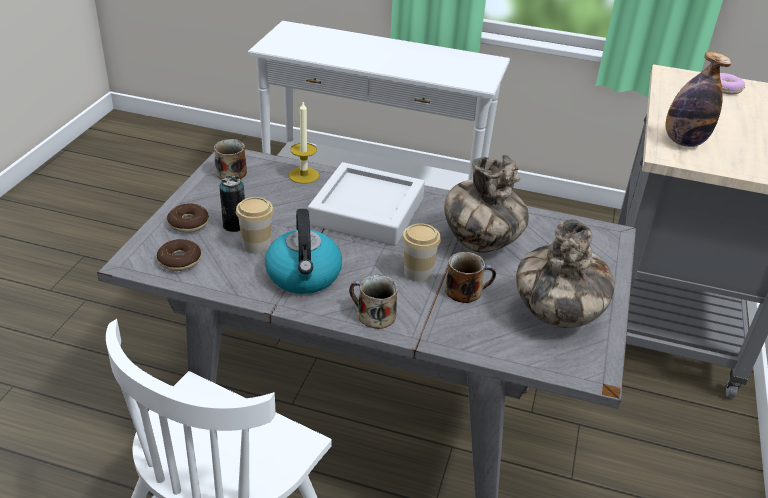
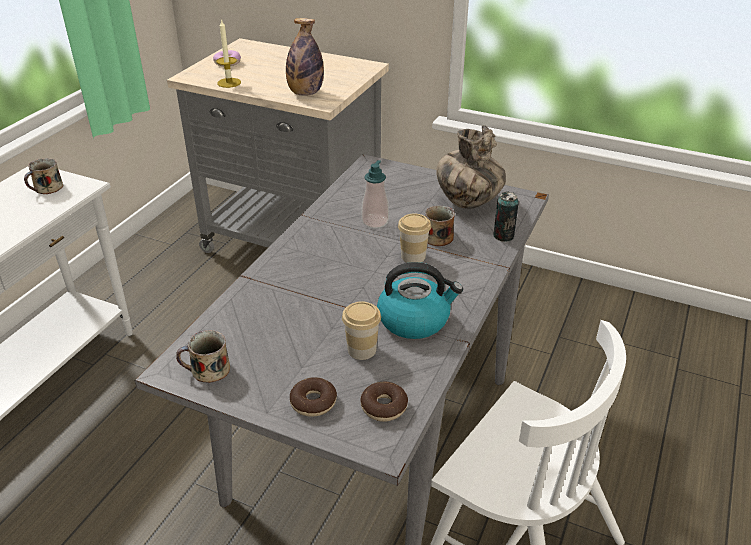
camera: 80 degrees left, 0 degrees up
(234, 225) = (323, 366): can -> can (503, 236)
(303, 175) = (235, 313): candle -> candle (229, 83)
(367, 211) = (315, 276): grey tray -> none
(374, 315) = (469, 284): mug -> mug (47, 188)
(480, 243) = (375, 221): vase -> soap dispenser

